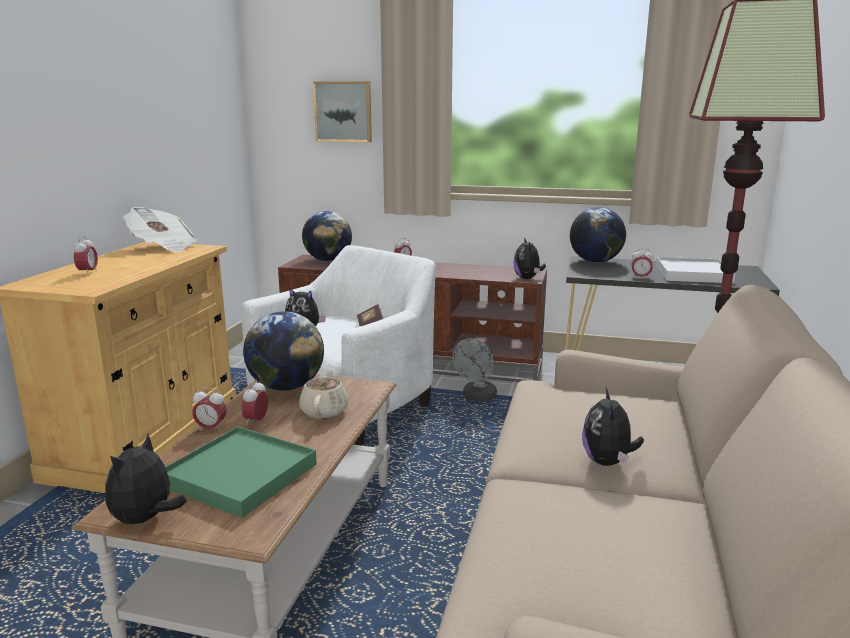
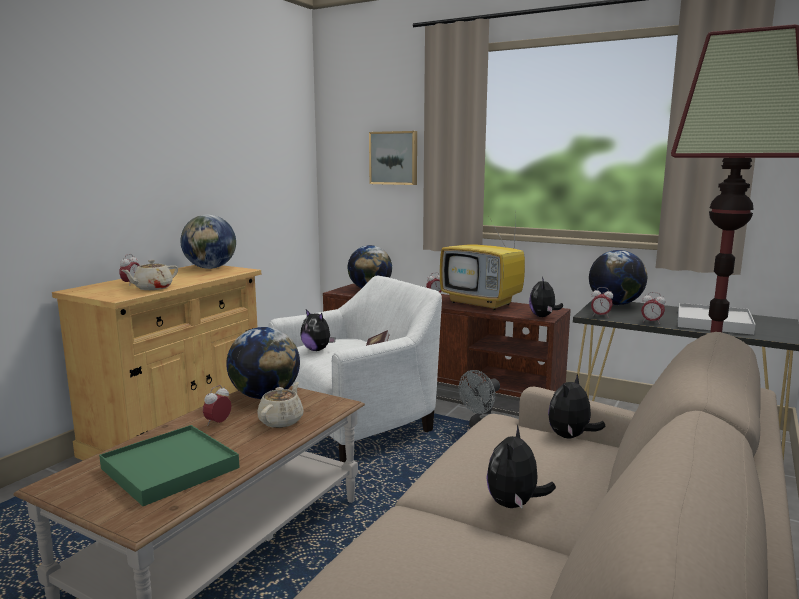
camera: 15 degrees right, 5 degrees down
(121, 276) = (152, 288): none -> beige teapot
(145, 519) = (68, 495): plush toy -> plush toy (571, 437)
(163, 247) = (210, 268): newspaper -> globe
(211, 428) = (177, 425): alarm clock -> alarm clock (600, 316)
(459, 268) = (482, 303): none -> television

